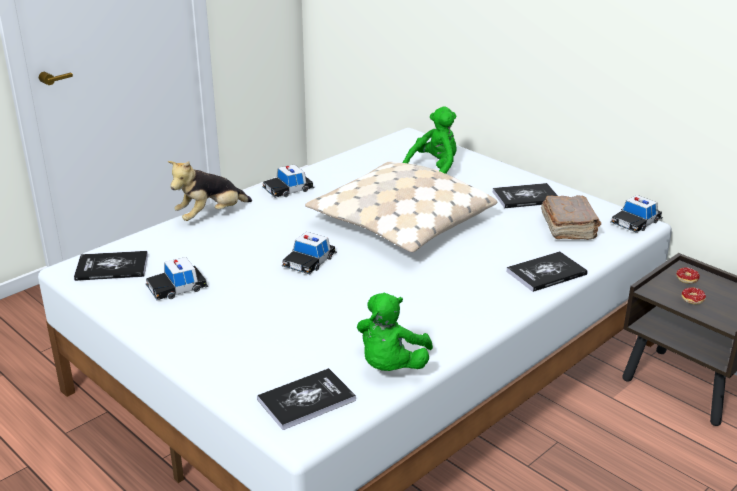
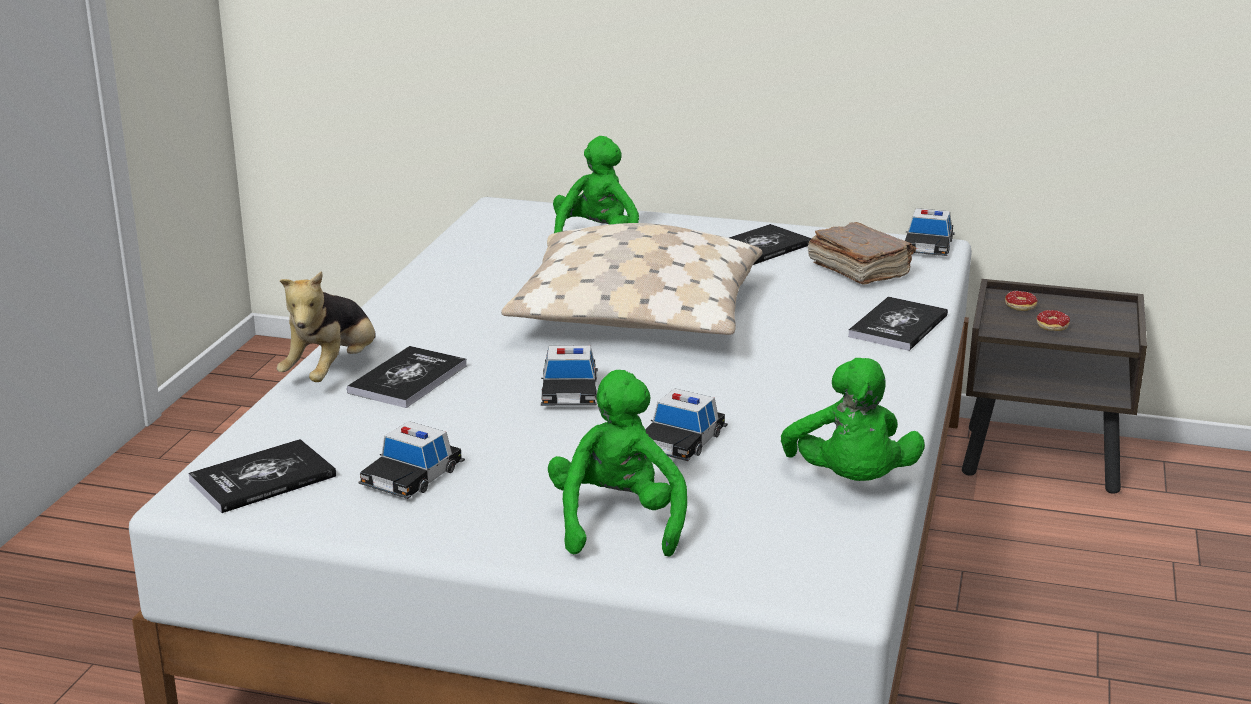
camera: 30 degrees left, 5 degrees down
(240, 348) = (617, 521): none -> green plush toy
(288, 189) = (410, 310): toy car -> toy car (681, 440)
(306, 400) = (795, 553): book -> book (408, 379)

